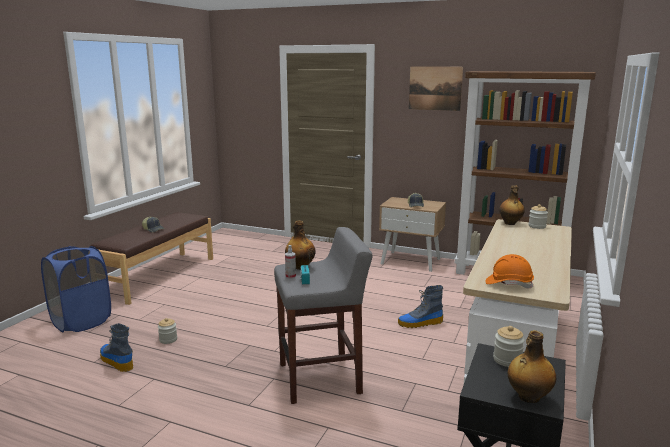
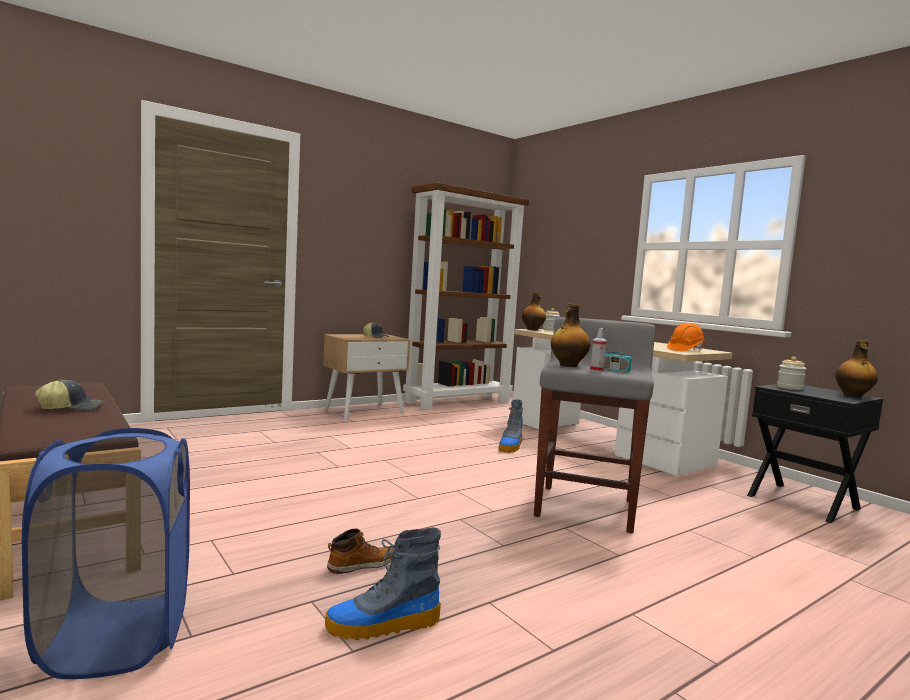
camera: 60 degrees left, 10 degrees down
(168, 340) = (363, 564): jar -> boot
(435, 88) = (371, 200): picture -> none

